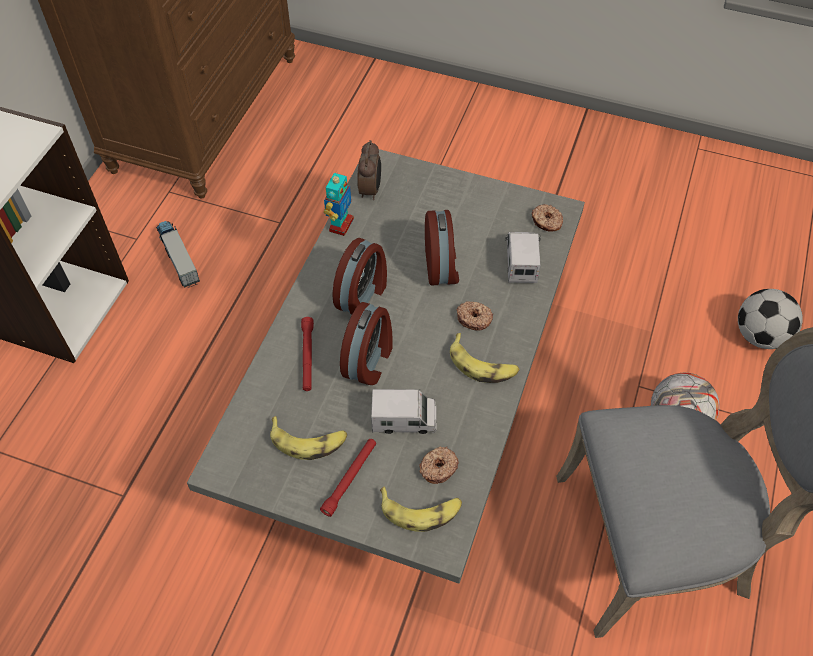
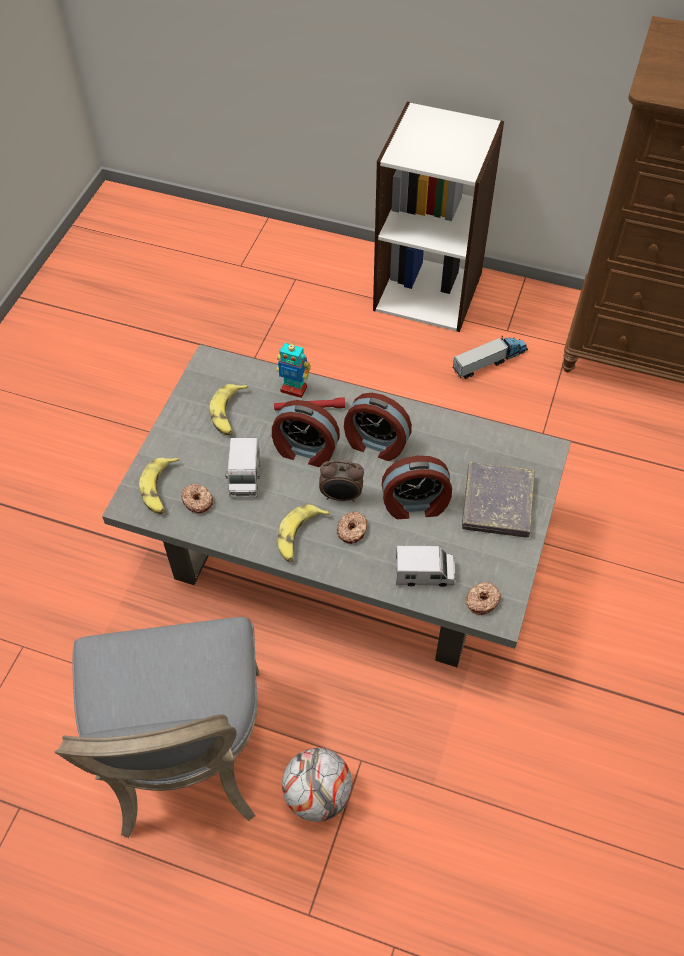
camera: 90 degrees right, 0 degrees up
(340, 225) = (460, 423): toy robot -> toy robot (294, 389)
(350, 478) = (193, 441): red flashlight -> none
(370, 190) = (508, 445): alarm clock -> alarm clock (341, 496)
(439, 203) = (497, 503): none -> grey book
(760, 336) = (435, 916): football -> none

